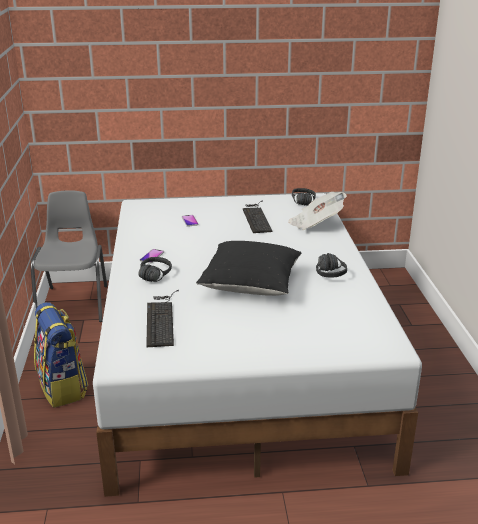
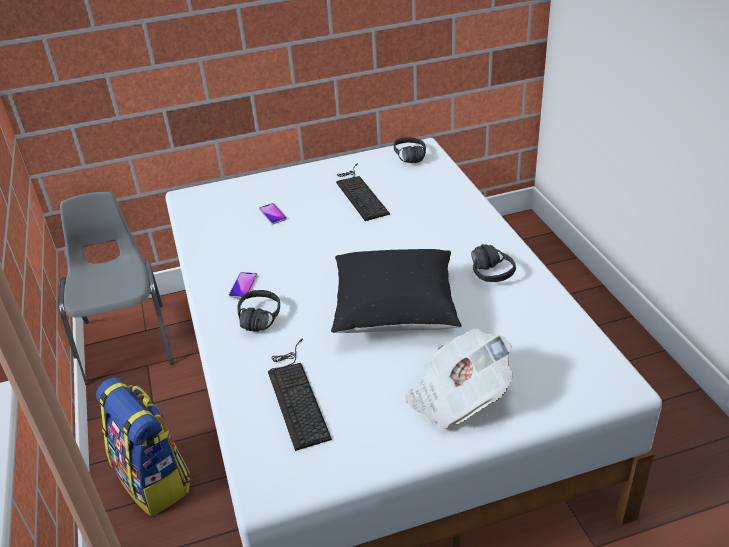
camera: 10 degrees left, 10 degrees up
(316, 224) = (441, 191): newspaper -> newspaper (457, 397)

